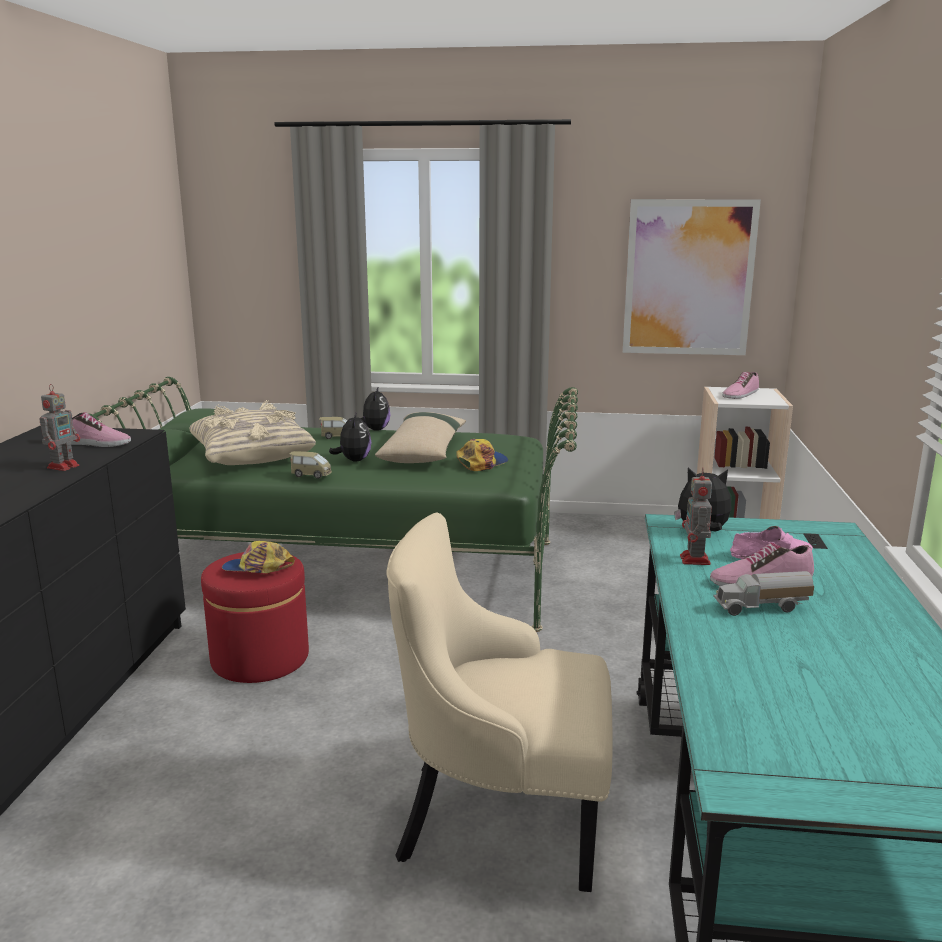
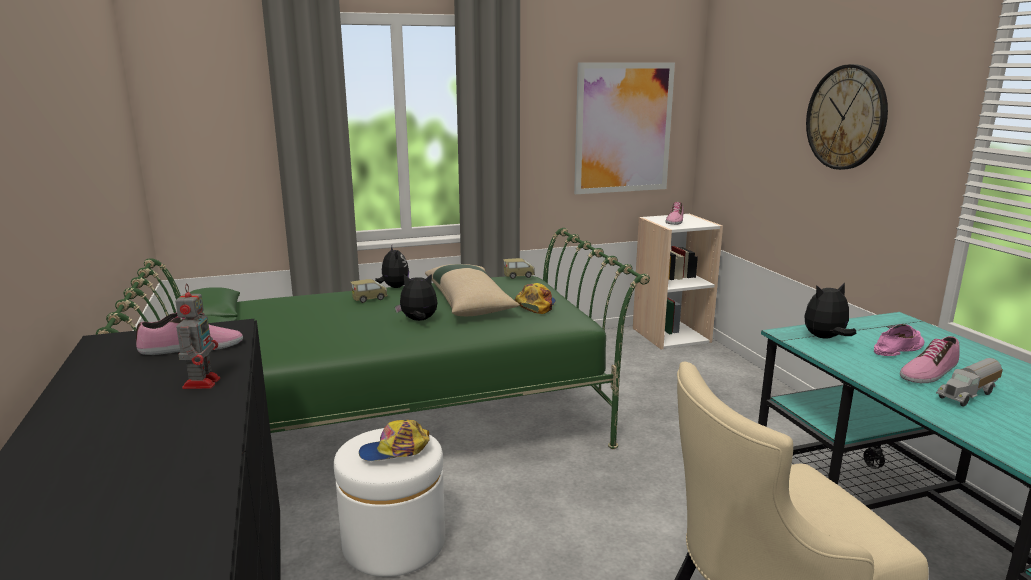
camera: 25 degrees left, 0 degrees up
(253, 457) = (310, 333): beige pillow -> none
(260, 658) = (394, 543): red ottoman -> white ottoman
(311, 475) = (396, 342): toy car -> toy car (519, 276)
(353, 460) = (418, 320): plush toy -> plush toy turned 60 degrees counterclockwise
(695, 560) = (861, 364): toy robot -> none
(877, 275) = (846, 117): none -> wall clock

